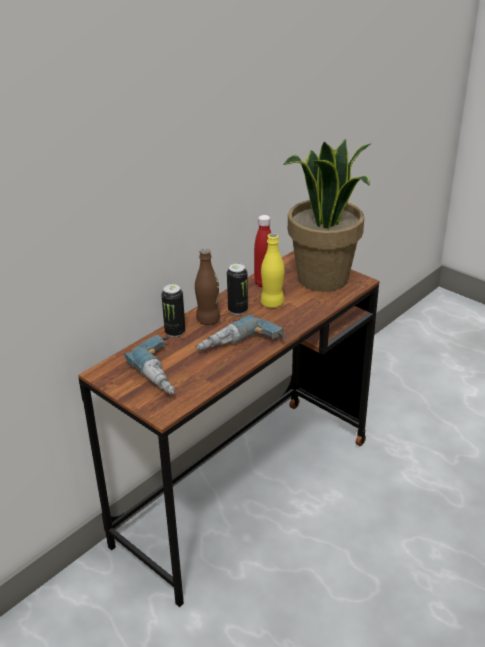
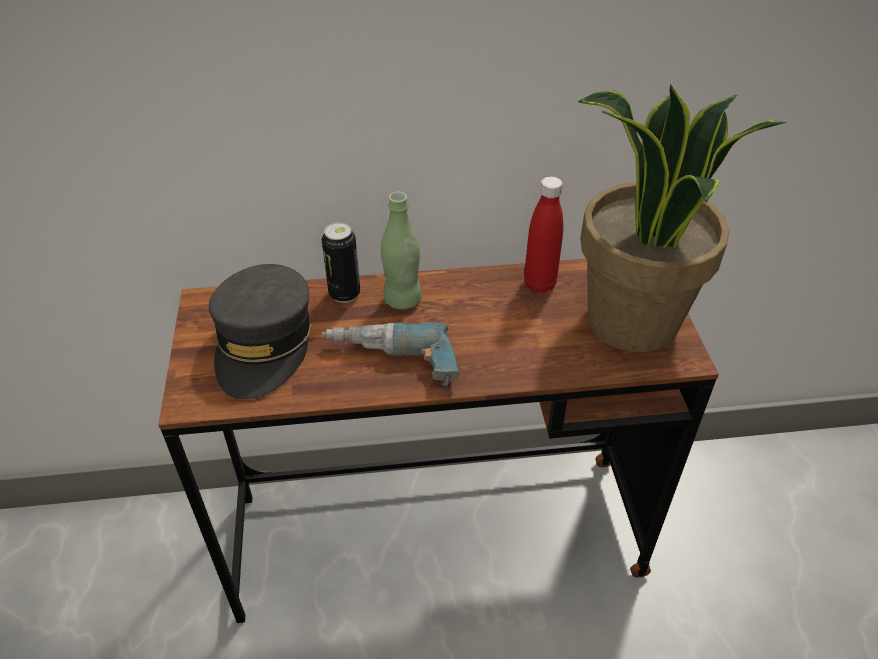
camera: 40 degrees right, 10 degrees up
(165, 372) = (264, 344): power drill -> grey cap
(208, 320) = (402, 300): brown bottle -> green bottle
(237, 310) = (455, 306): can -> none
(272, 303) = (512, 321): yellow bottle -> none

